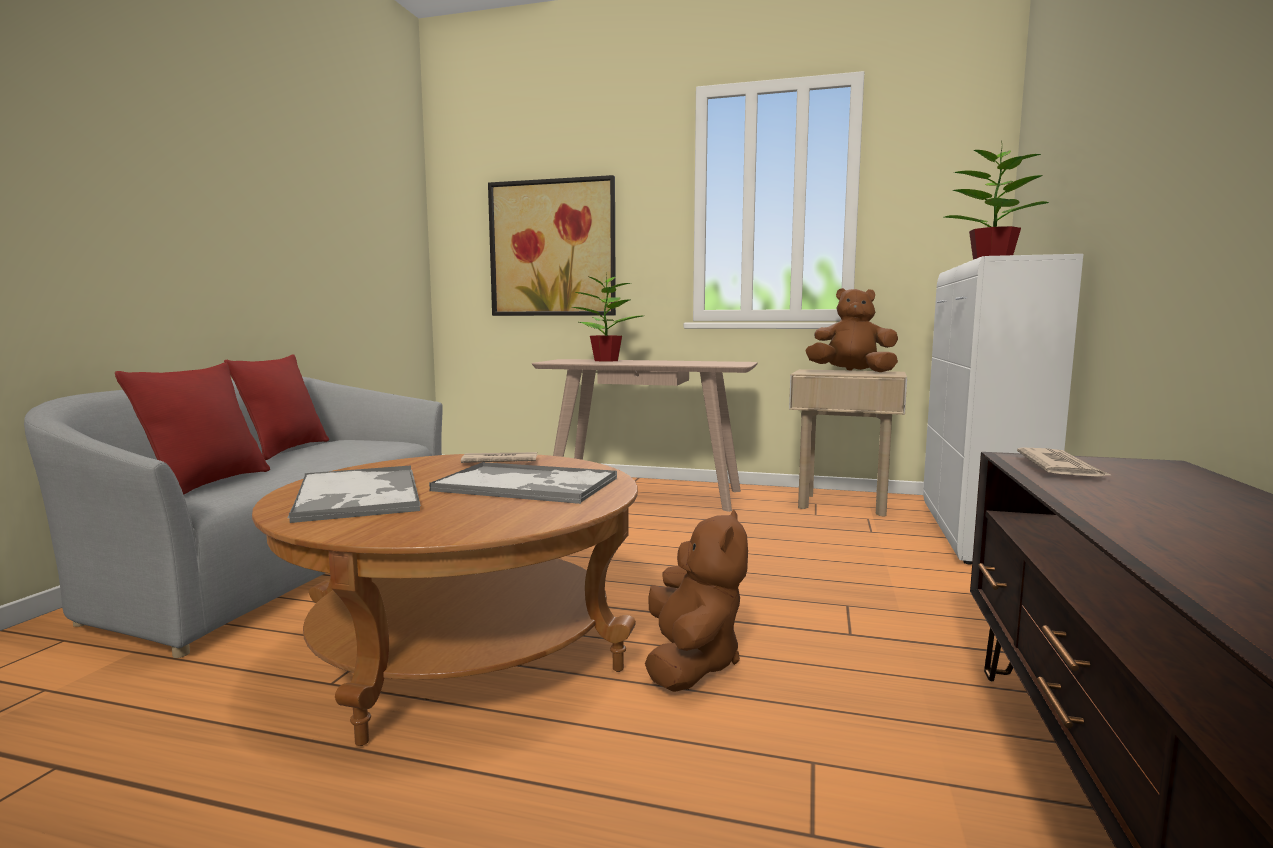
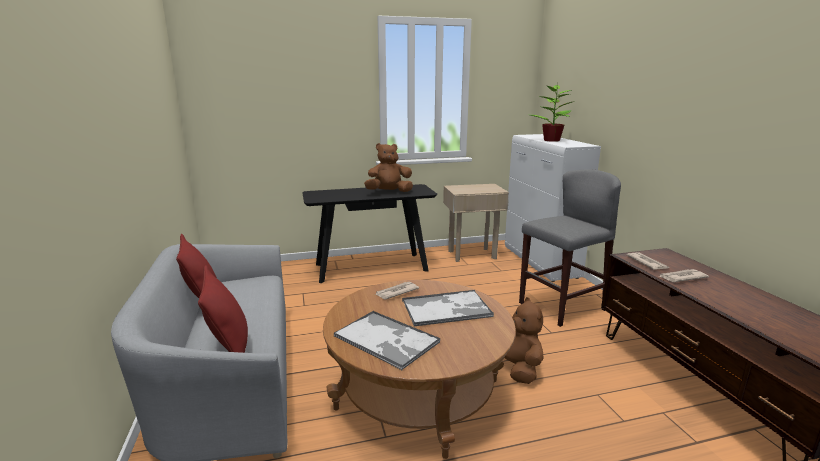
camera: 30 degrees left, 10 degrees up
(552, 248) = (284, 116): picture -> none
(605, 360) = (340, 192): potted plant -> none
(645, 494) = (371, 267): beige console table -> black console table
(851, 372) = (475, 187): brown plush toy -> brown plush toy (389, 192)
(934, 601) = (561, 306): none -> grey stool
(1118, 493) = (681, 277): none -> newspaper

